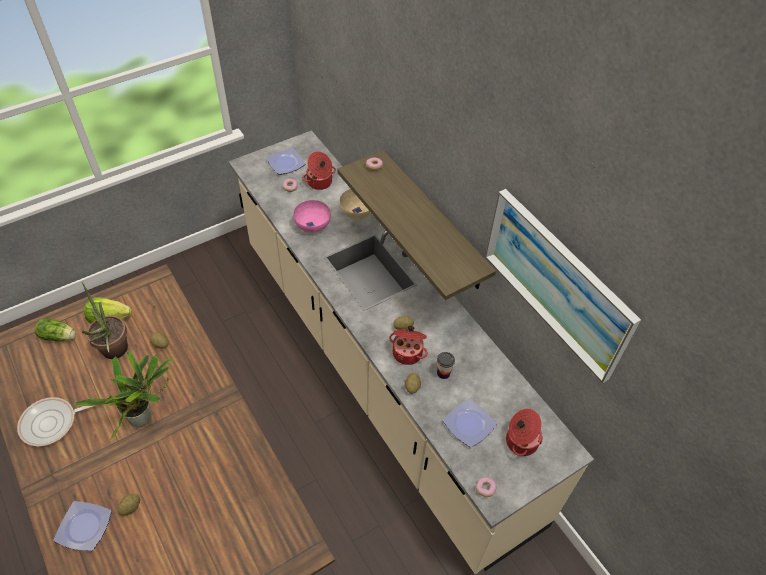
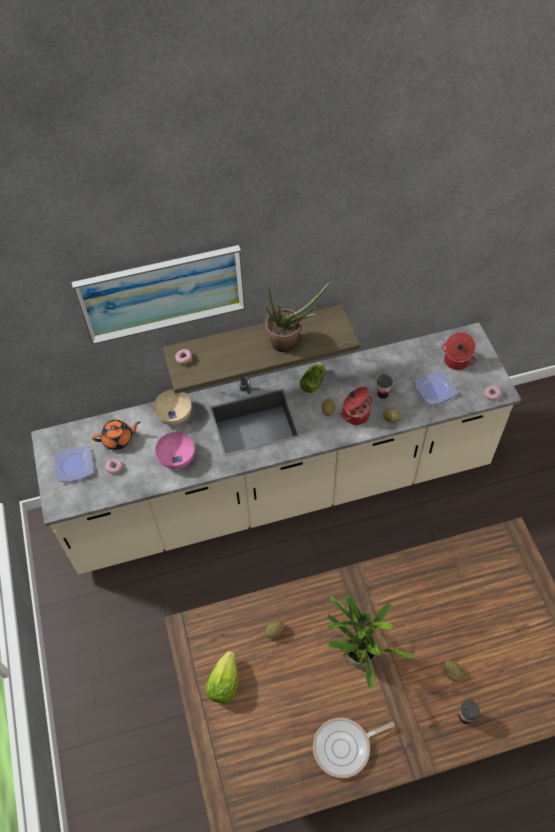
camera: 70 degrees left, 5 degrees up
(52, 423) = (345, 747): frying pan -> frying pan turned 75 degrees clockwise
(59, 337) = (233, 739): lettuce -> lettuce (314, 381)
(85, 528) = (465, 716): plate -> cup
(114, 353) = (273, 680): potted plant -> potted plant (289, 343)
(320, 182) = (118, 439): cooking pot -> orange teapot
(556, 282) = (407, 254): picture -> picture (162, 293)

